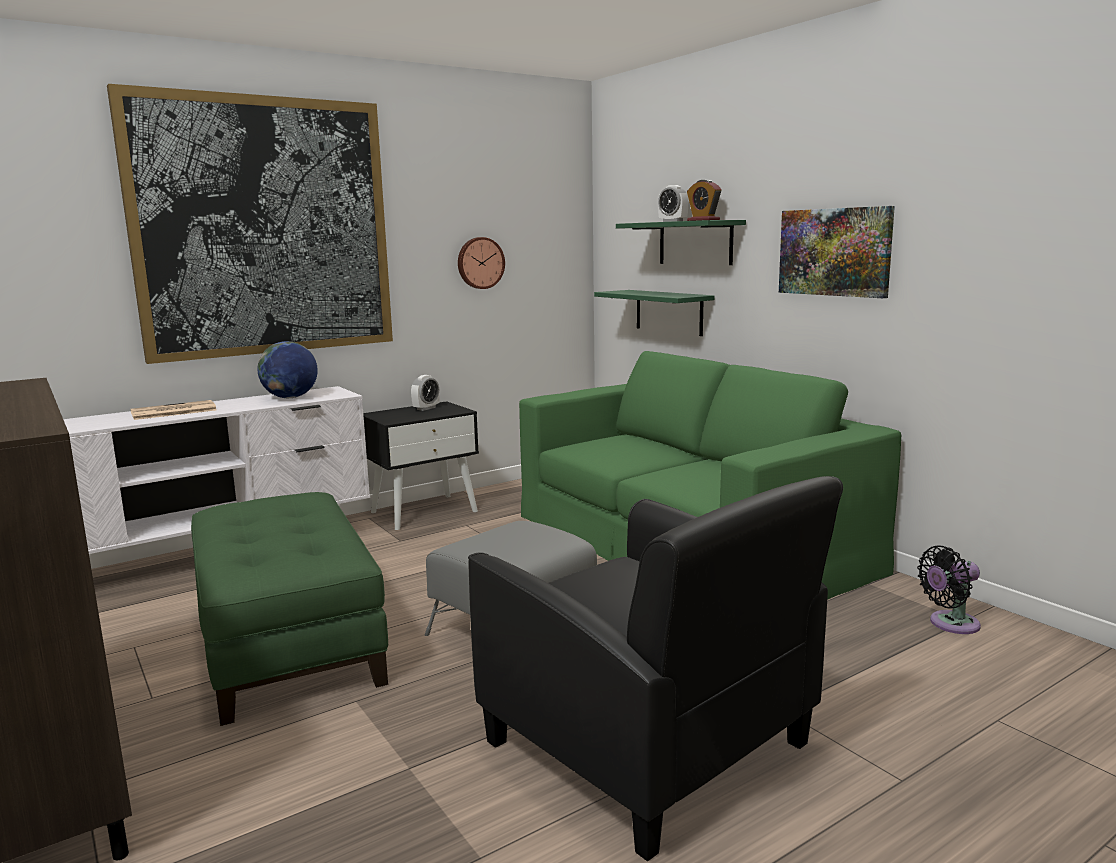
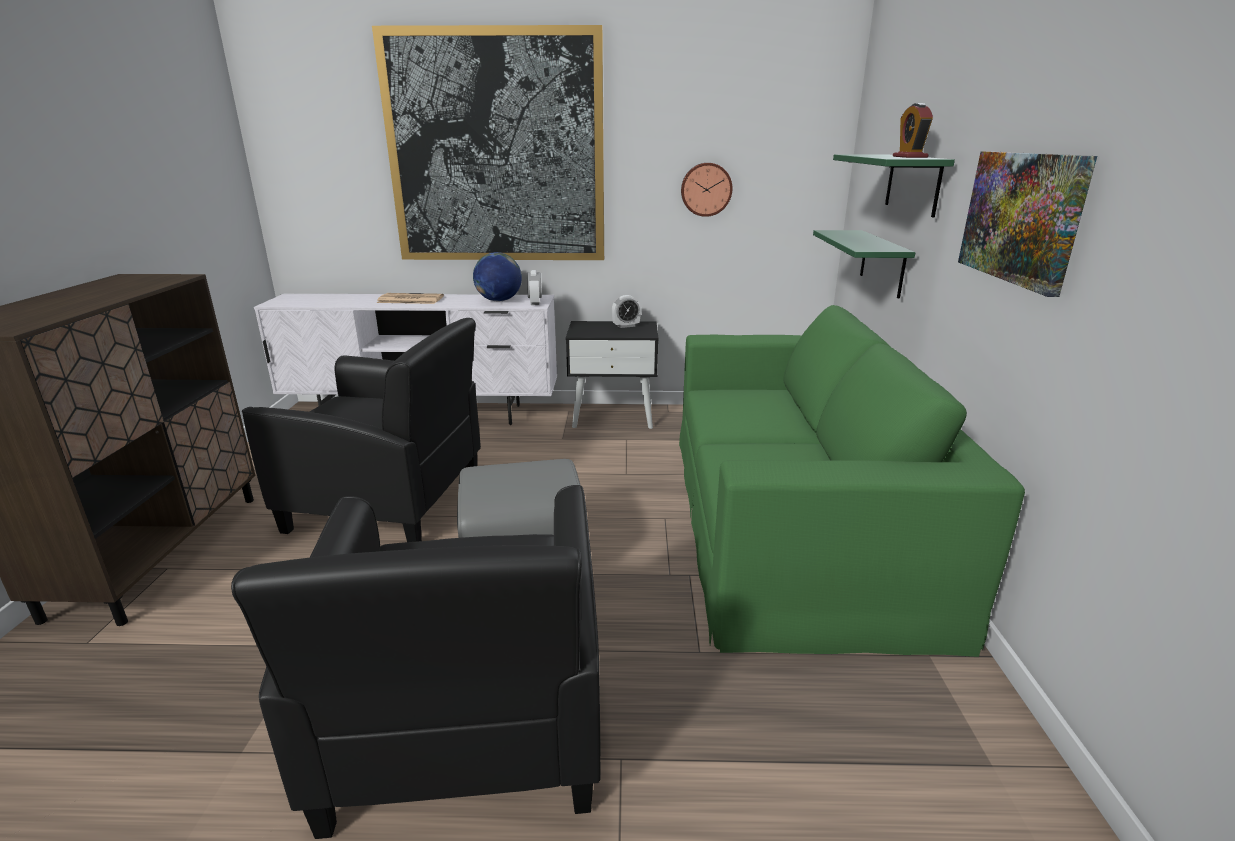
camera: 35 degrees right, 10 degrees up
(290, 640) = (389, 501): green ottoman -> black armchair
(673, 221) = (888, 155): alarm clock -> alarm clock (535, 303)
(950, 624) = (963, 760): black fan -> none

